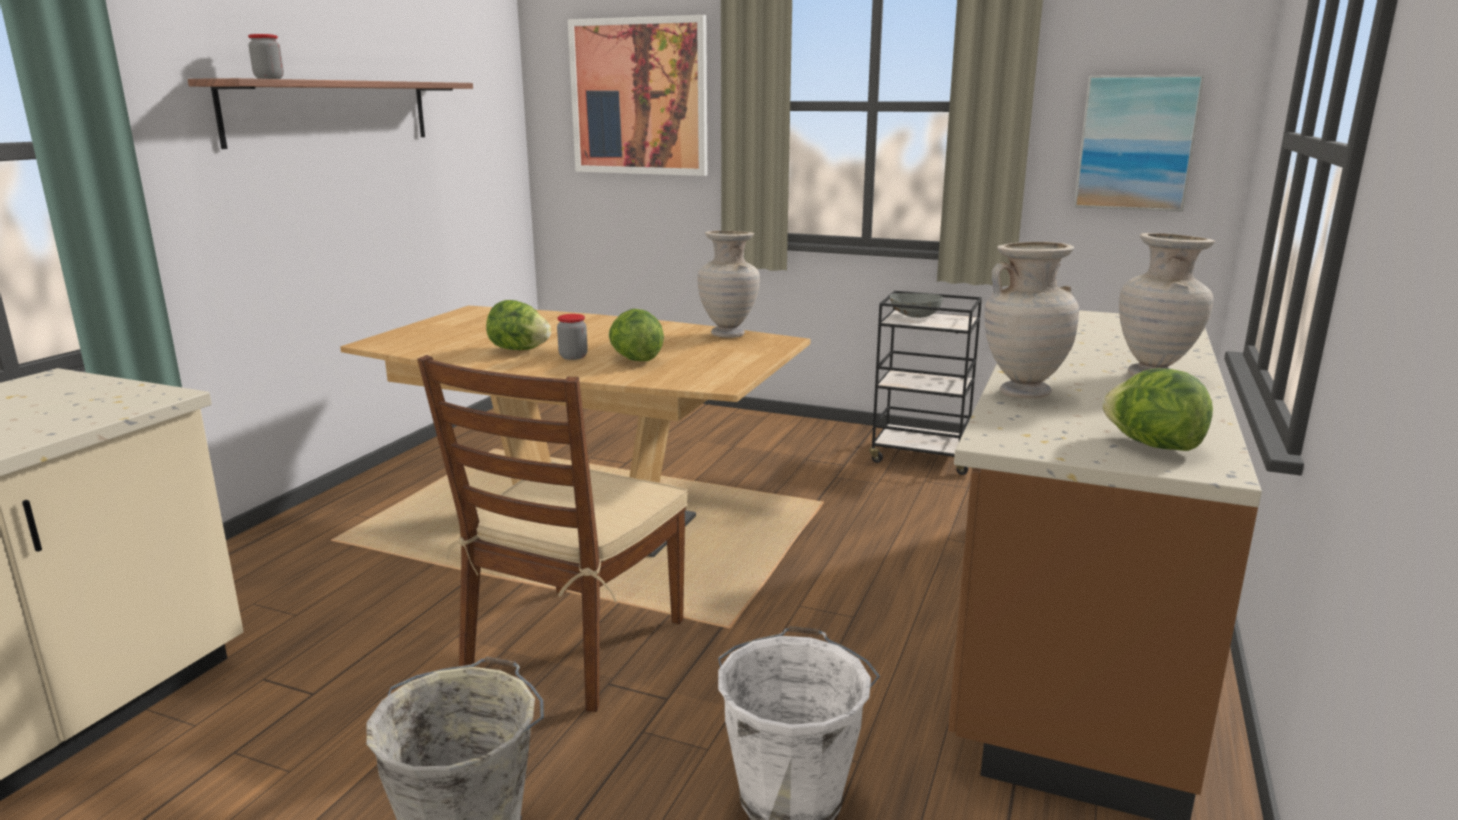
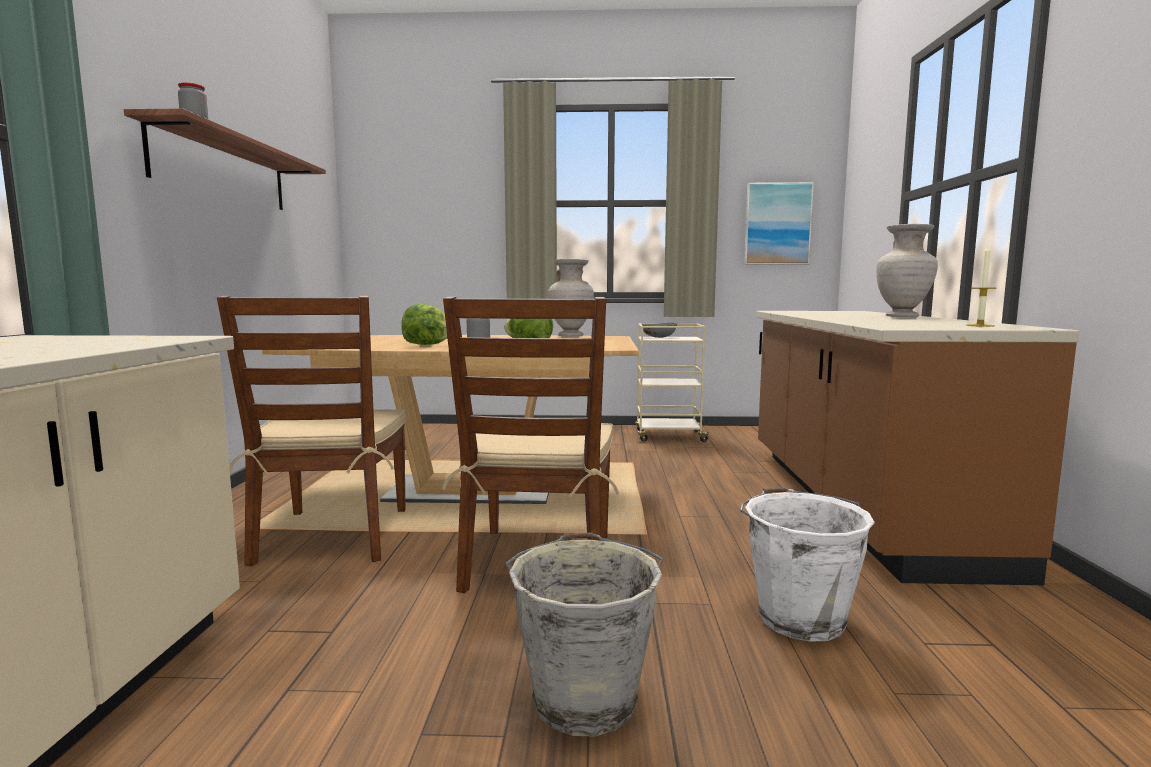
camera: 20 degrees left, 10 degrees down
(400, 565) = (333, 536): none -> brown chair
(639, 97) = (436, 198): picture -> none
(921, 457) = (668, 436): black cart -> beige cart
(1023, 393) = (854, 321): beige vase -> none
(1152, 445) = (980, 325): lettuce -> candle

